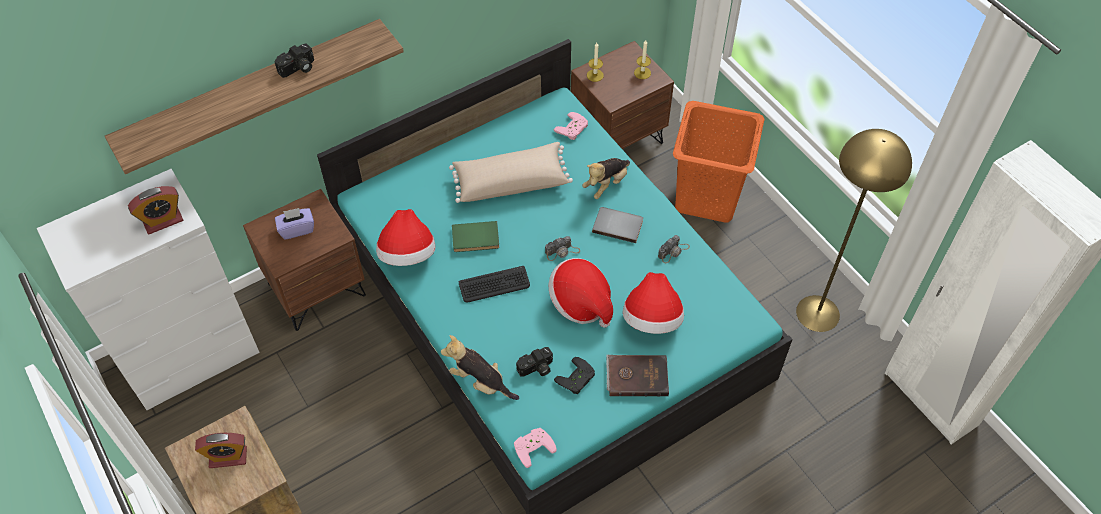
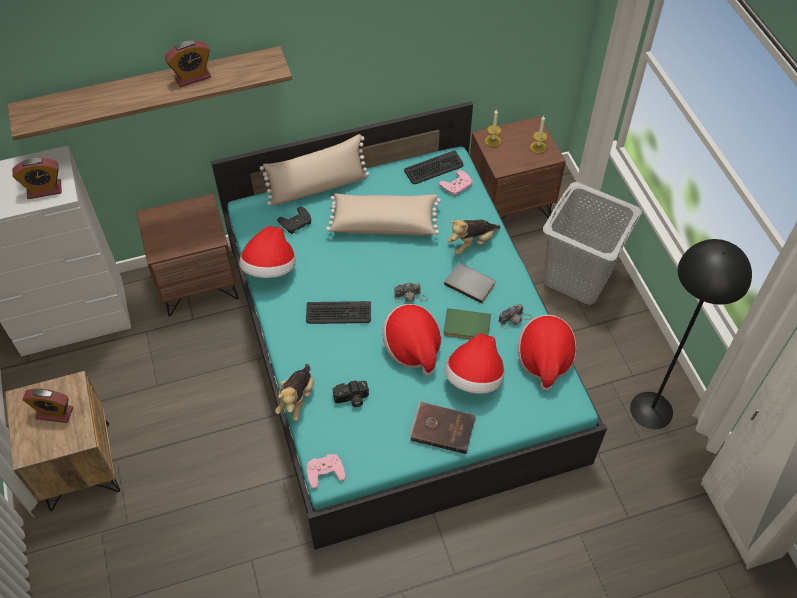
camera: 15 degrees right, 0 degrees up
(297, 229) = (180, 225): purple tissue box -> none
(298, 69) = (192, 77): camera -> alarm clock
(429, 159) = (318, 187): none -> beige pillow
(475, 239) = (335, 268): green book -> green book (466, 327)
(480, 382) = (297, 399): plush toy -> plush toy turned 120 degrees counterclockwise
(543, 115) = (434, 168): none -> keyboard
(577, 379) = (386, 417): black game controller -> black game controller (296, 223)
(707, 197) = (577, 277): orange laundry basket -> grey laundry basket
(714, 284) = (544, 359): none -> hat
(817, 313) = (651, 410): yellow floor lamp -> black floor lamp

